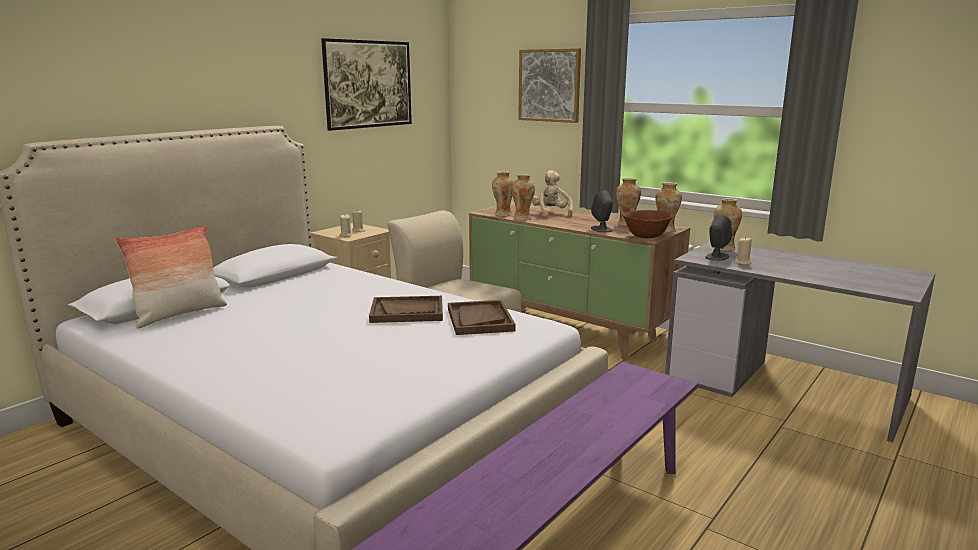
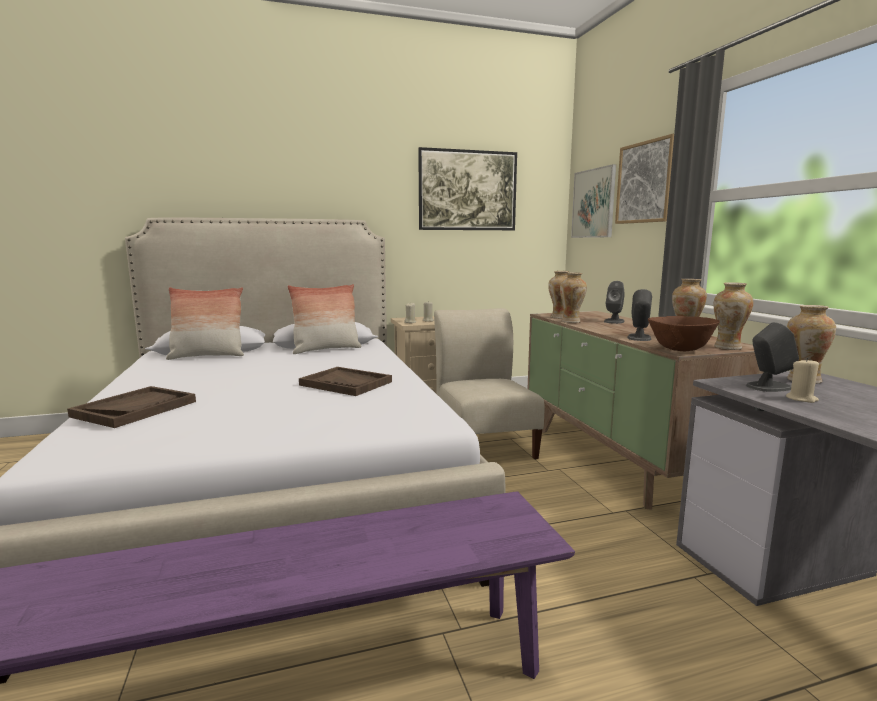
camera: 35 degrees right, 5 degrees down
(297, 281) = (326, 349): none -> pillow
(479, 319) = (388, 402): brown tray -> brown tray (135, 409)
(486, 97) = (593, 203): none -> picture
(551, 213) = (614, 321): beige plush toy -> grey speaker

